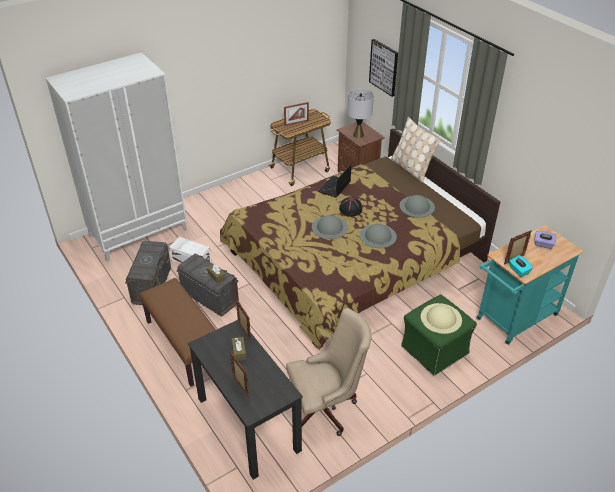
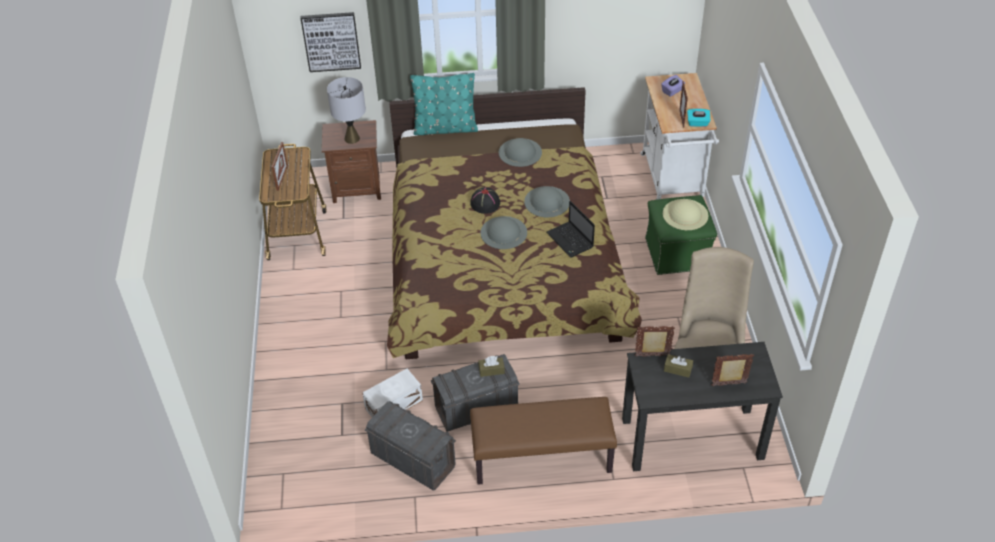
camera: 60 degrees left, 5 degrees up
(138, 232) = (289, 443): white wardrobe -> none
(334, 187) = (434, 200): laptop -> laptop (570, 240)
(411, 168) = (445, 128): beige pillow -> turquoise pillow
(513, 320) = (672, 181): turquoise cart -> white cart

